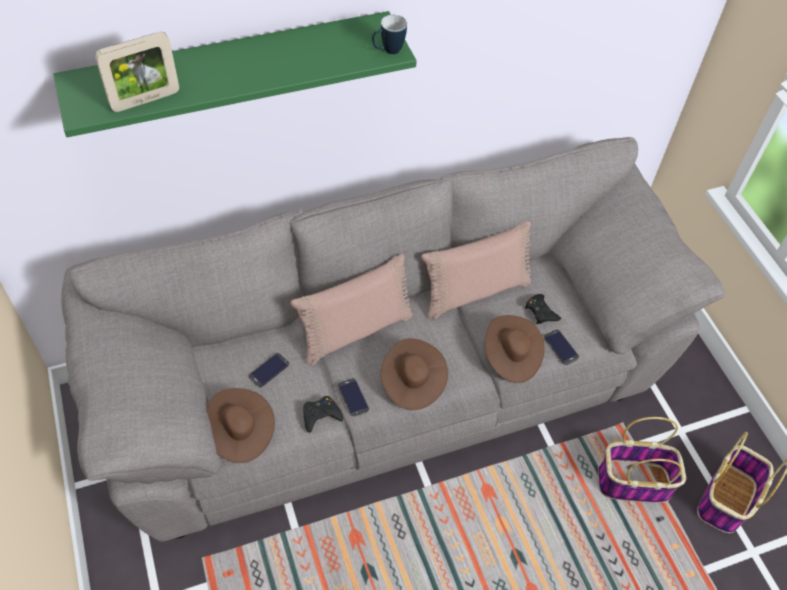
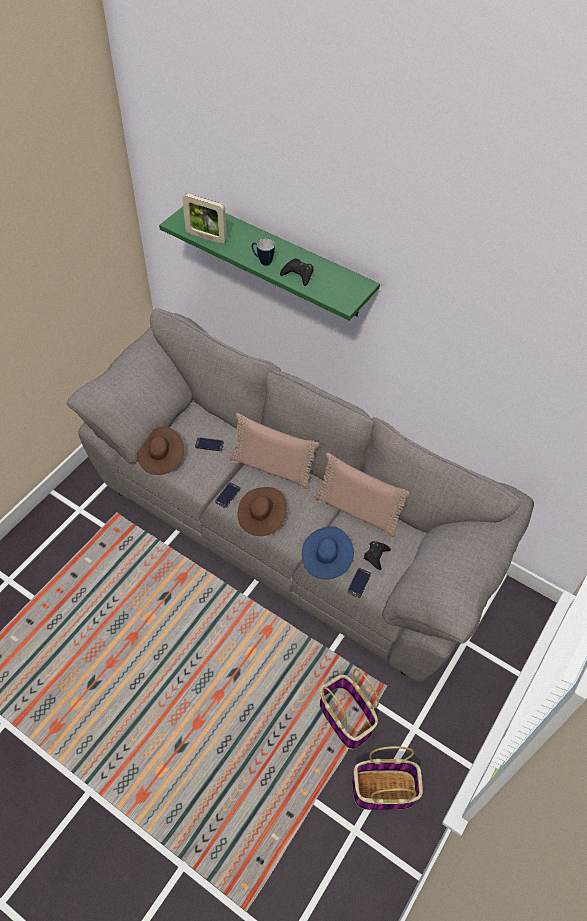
camera: 55 degrees right, 0 degrees up
(321, 415) = (202, 486): black game controller -> black game controller (298, 274)
(388, 51) = (343, 301): mug -> mug (262, 261)
(511, 357) = (326, 559): brown hat -> blue hat

